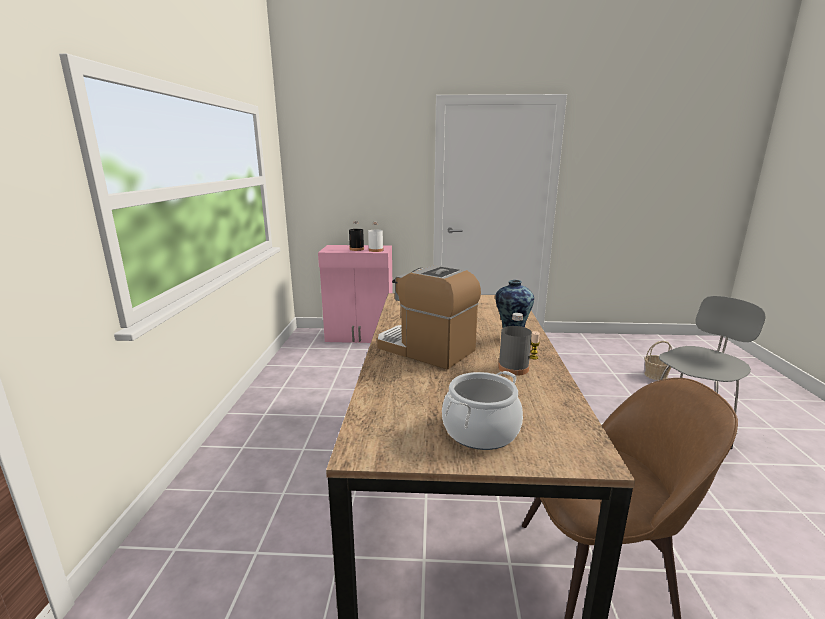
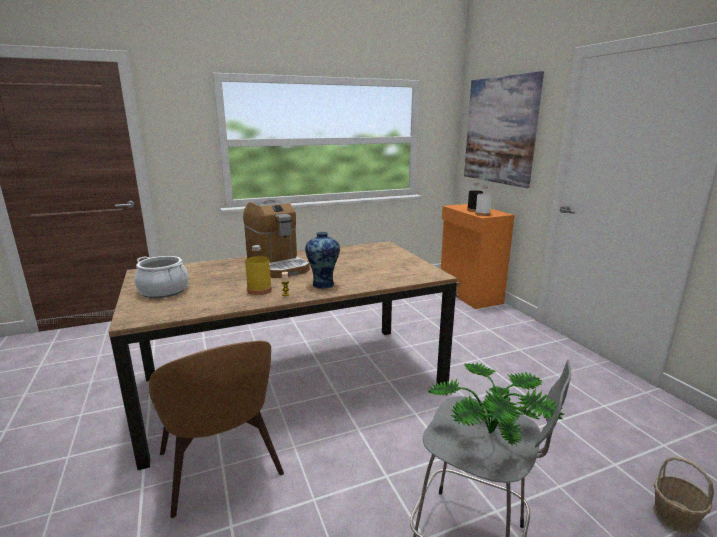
camera: 65 degrees right, 0 degrees up
(354, 166) = (500, 130): none -> picture
(360, 336) = (469, 295): pink cabinet -> orange cabinet
(425, 349) = (277, 265): coffee machine -> coffee machine turned 135 degrees clockwise
(513, 368) = (259, 290): grey bottle -> yellow bottle
(707, 361) = (489, 437): none -> potted plant

